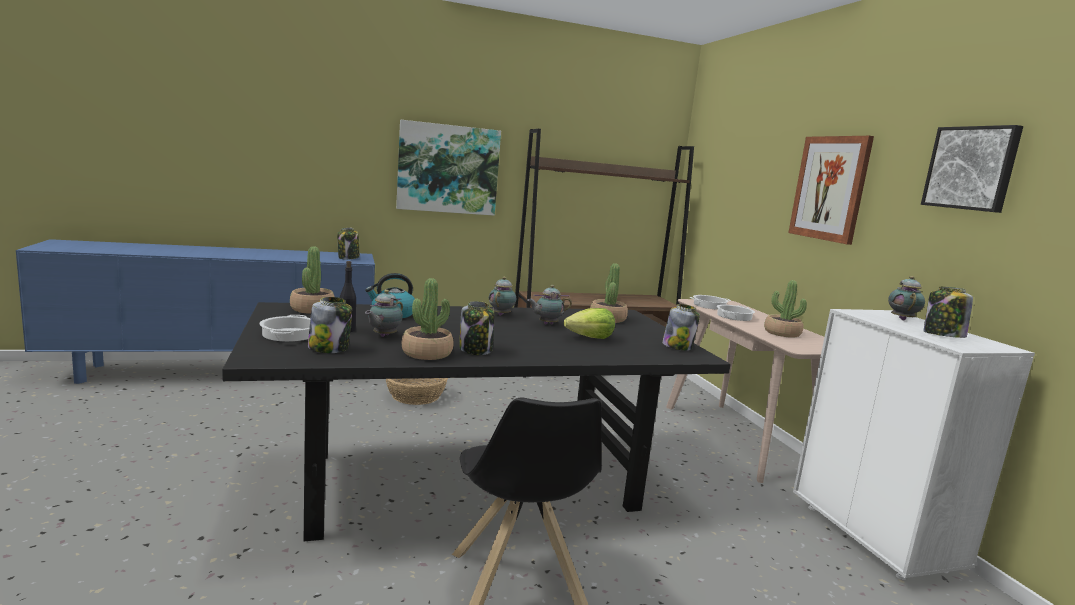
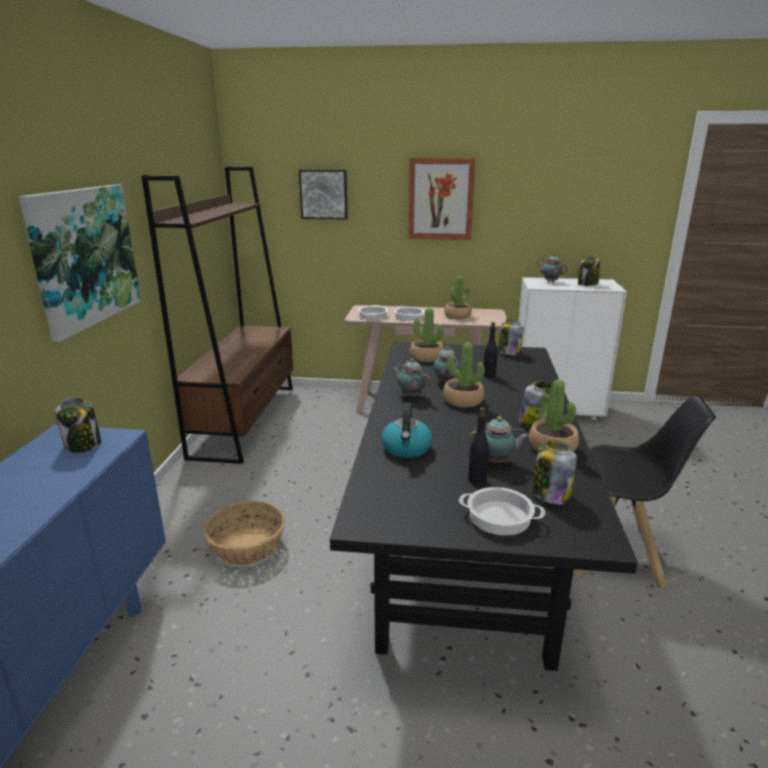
camera: 65 degrees left, 10 degrees up
(312, 309) = (380, 497): potted plant -> potted plant (463, 401)
(383, 336) = (497, 462): teapot -> teapot turned 45 degrees counterclockwise
(590, 338) = (489, 375): lettuce -> black bottle
(971, 168) = (555, 180): picture -> picture (324, 194)

